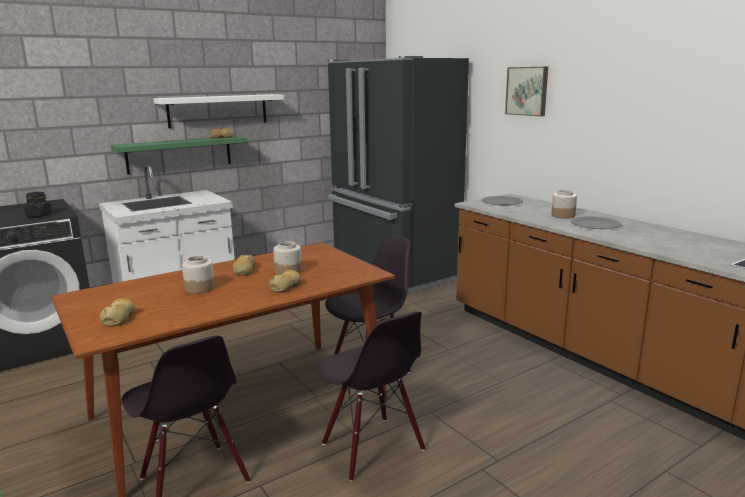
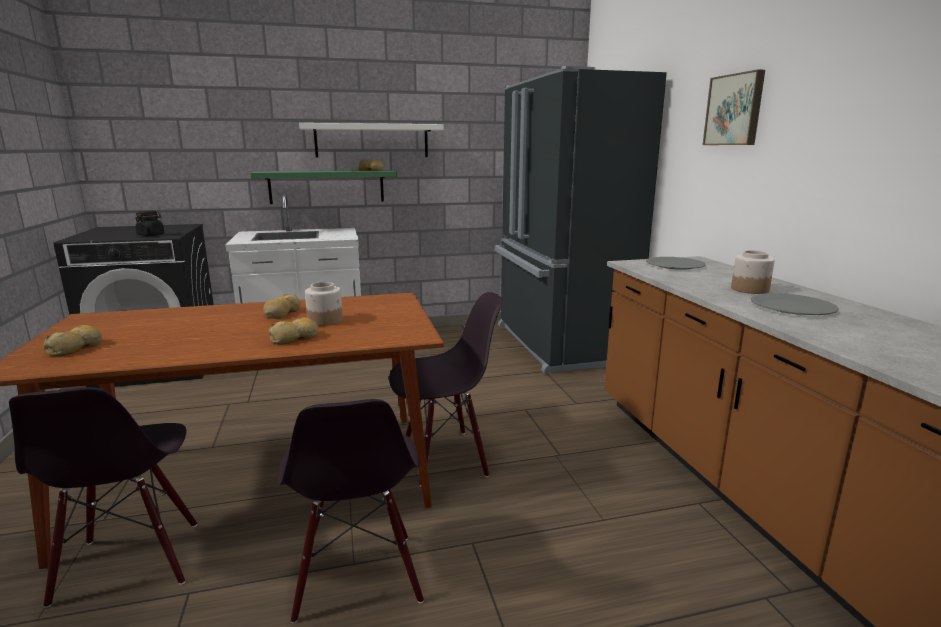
camera: 20 degrees right, 0 degrees up
(200, 288) = (206, 326): jar -> none

